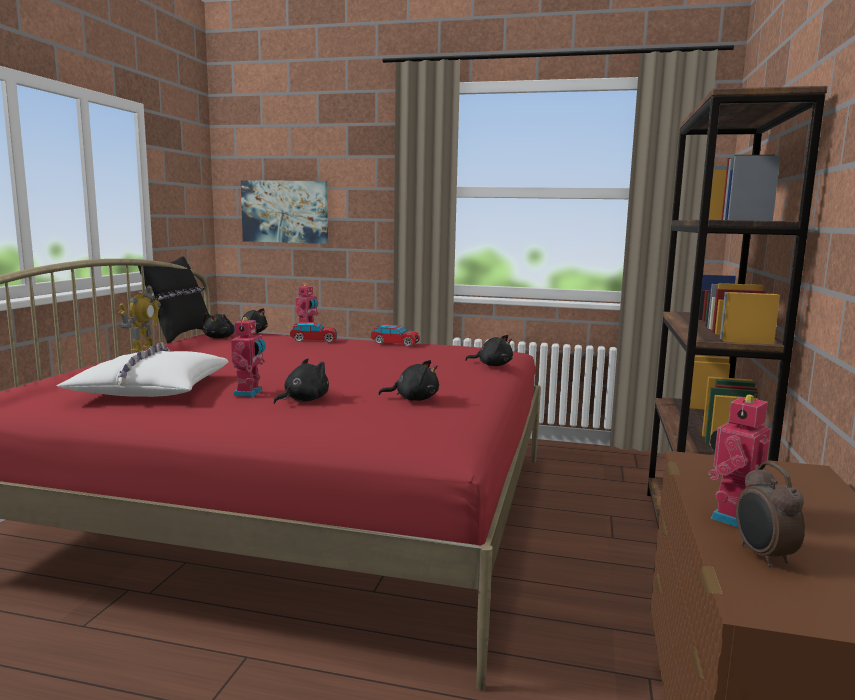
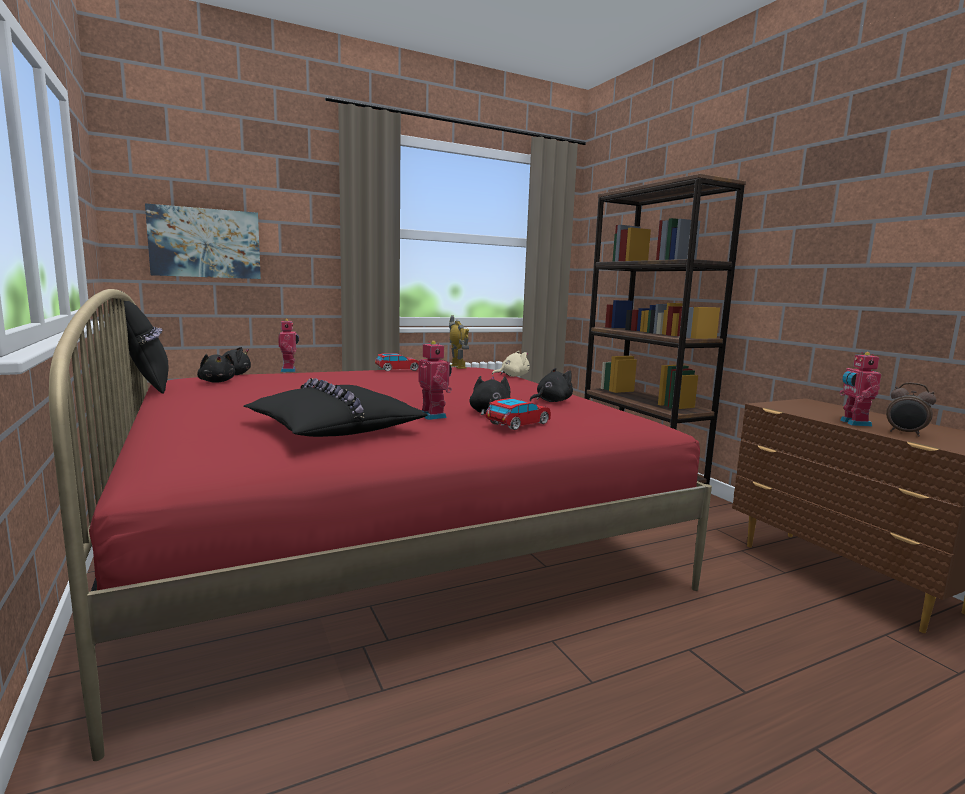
camera: 40 degrees left, 0 degrees up
(143, 348) = (165, 400): toy robot -> toy robot (458, 366)
(151, 389) = (333, 427): white pillow -> black pillow
(313, 340) = (323, 374): toy car -> toy car (518, 424)
(492, 365) = (513, 376): black plush toy -> beige plush toy

